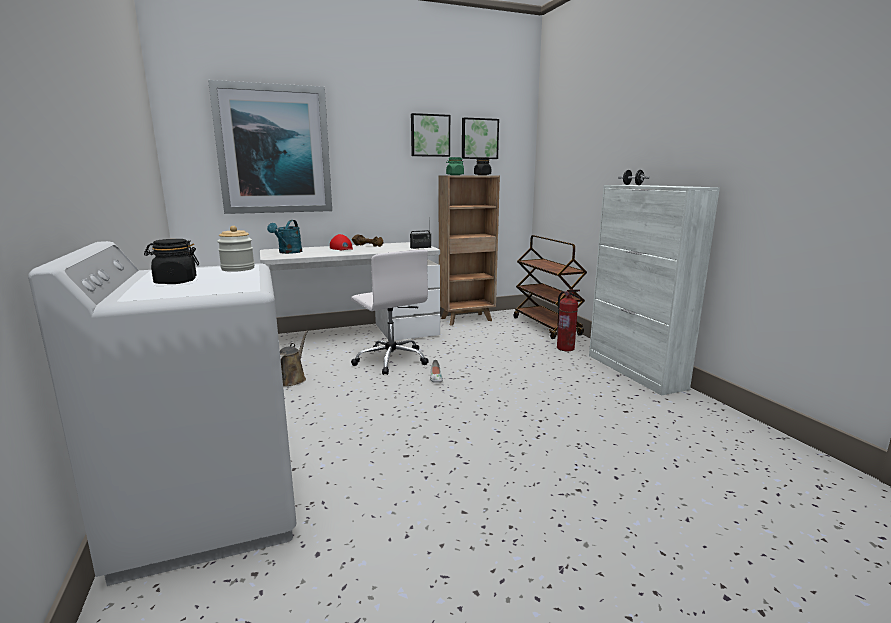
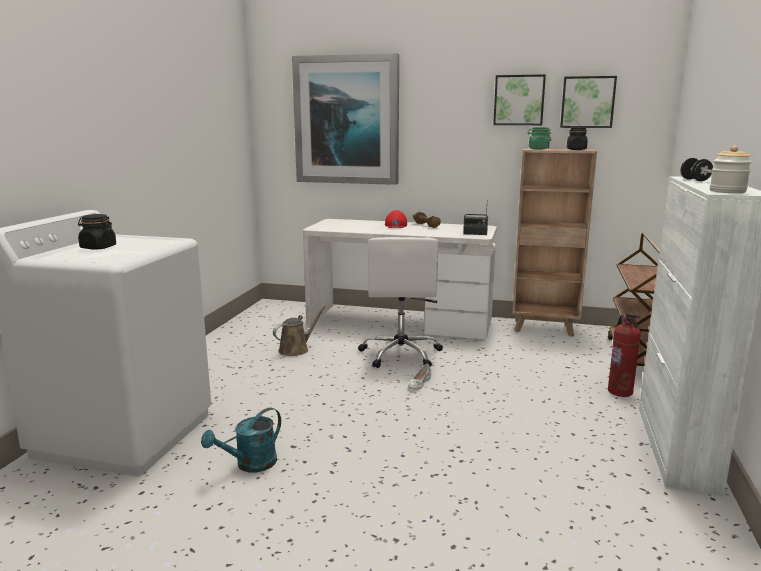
camera: 35 degrees right, 0 degrees up
(238, 269) = (160, 242): jar -> jar (727, 191)
(288, 252) = (339, 224): turquoise watering can -> turquoise watering can (250, 465)

